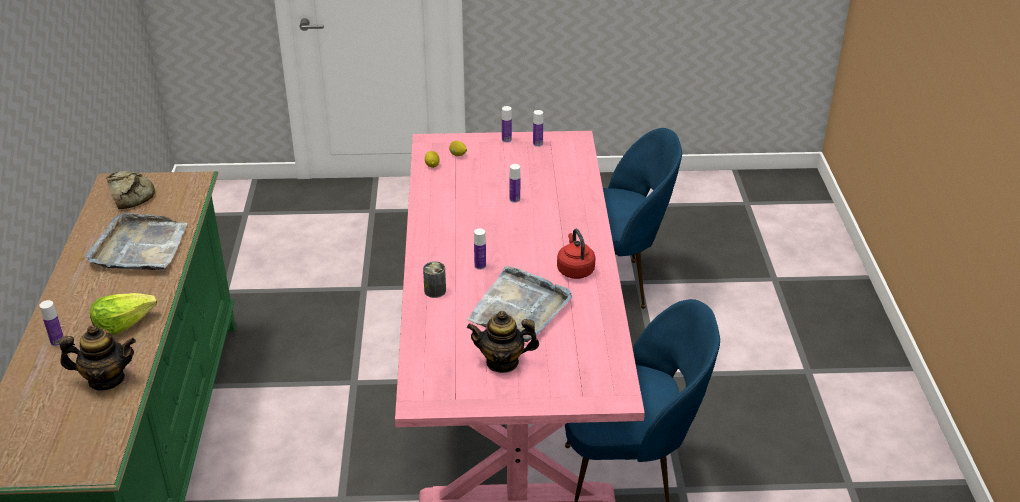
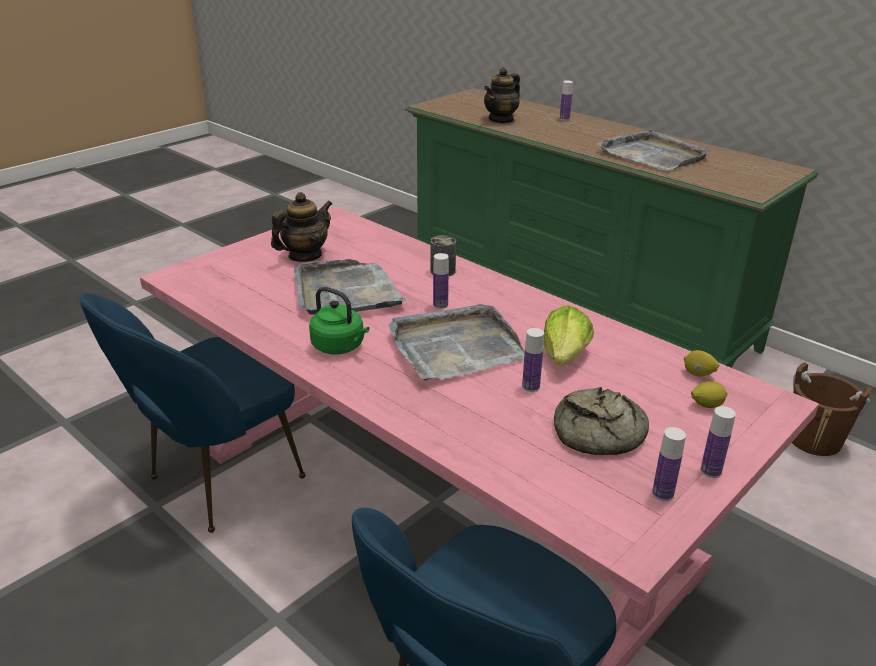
camera: 135 degrees right, 5 degrees down
(123, 324) = (554, 133): lettuce -> lettuce (565, 356)
(130, 194) = (755, 169): bread -> bread (598, 433)
(252, 274) = (814, 440): none -> brown bucket
(515, 236) = (455, 347): none -> grey tray
(575, 270) = (340, 347): red kettle -> green kettle

